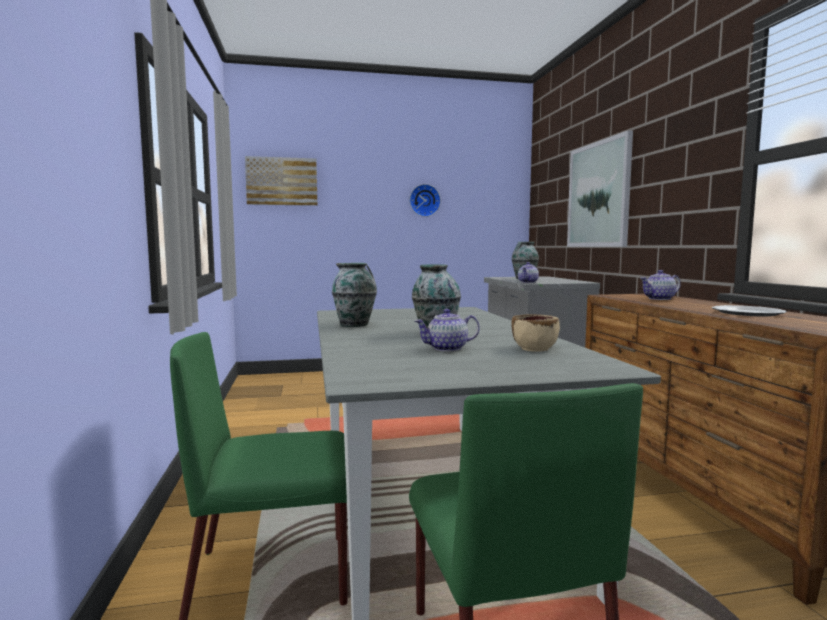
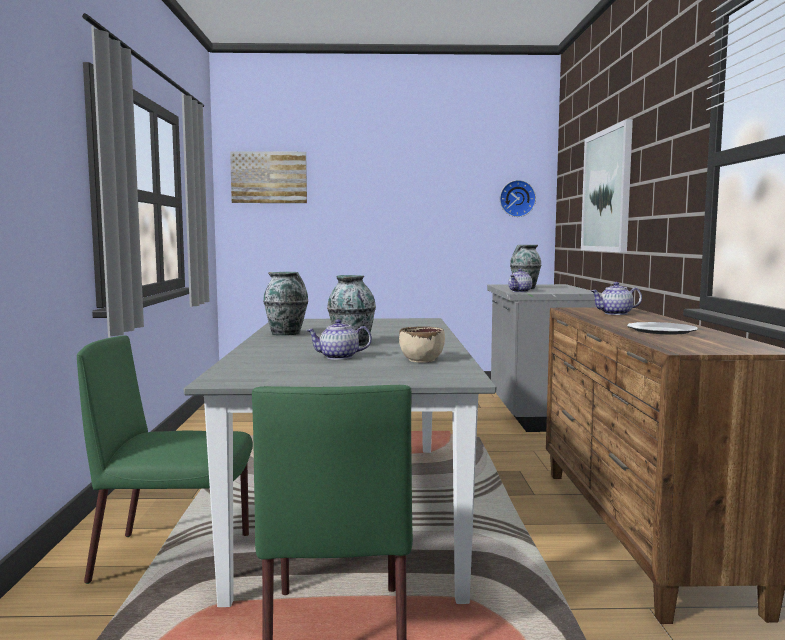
camera: 10 degrees right, 0 degrees up
(424, 200) = (427, 195): wall clock -> wall clock (517, 198)

